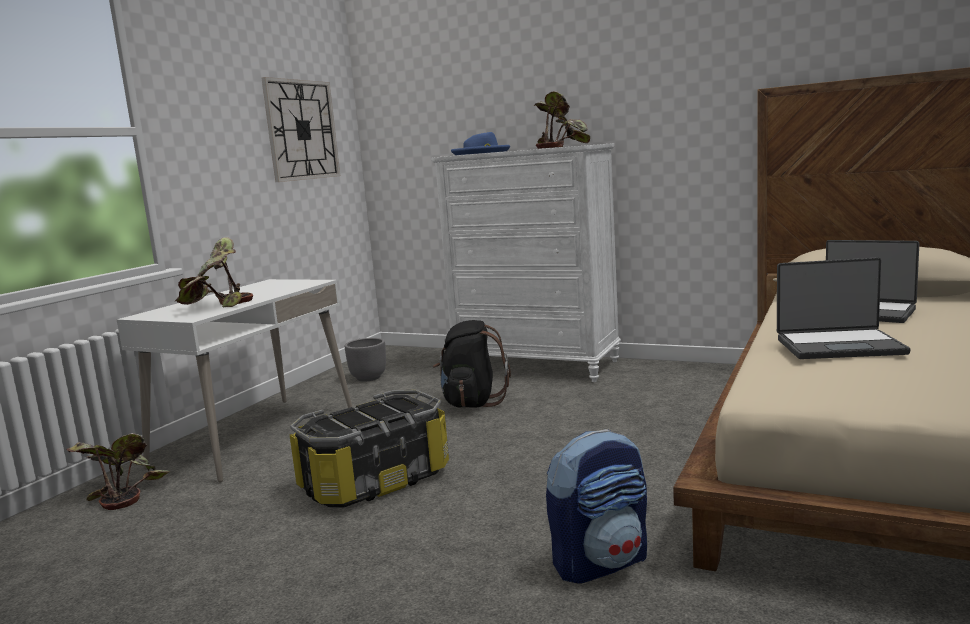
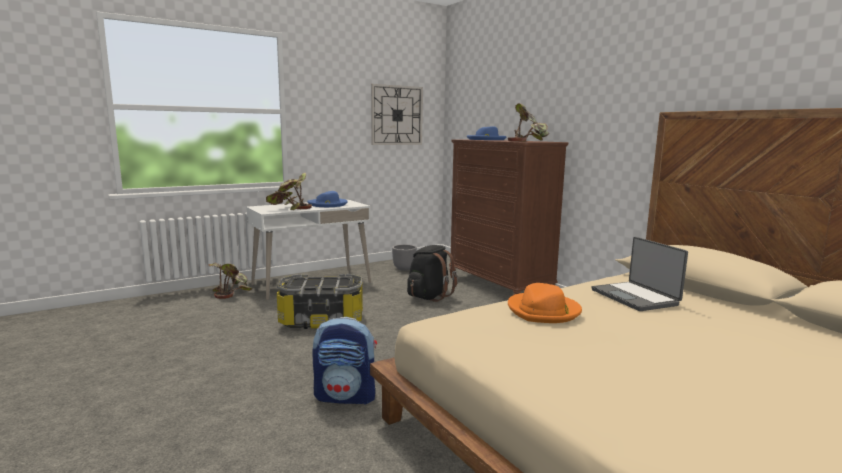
camera: 30 degrees right, 0 degrees up
(263, 290) = (328, 204): none -> blue hat
(536, 366) = (499, 286): white dresser -> brown dresser
(839, 346) = (544, 311): laptop -> orange hat

